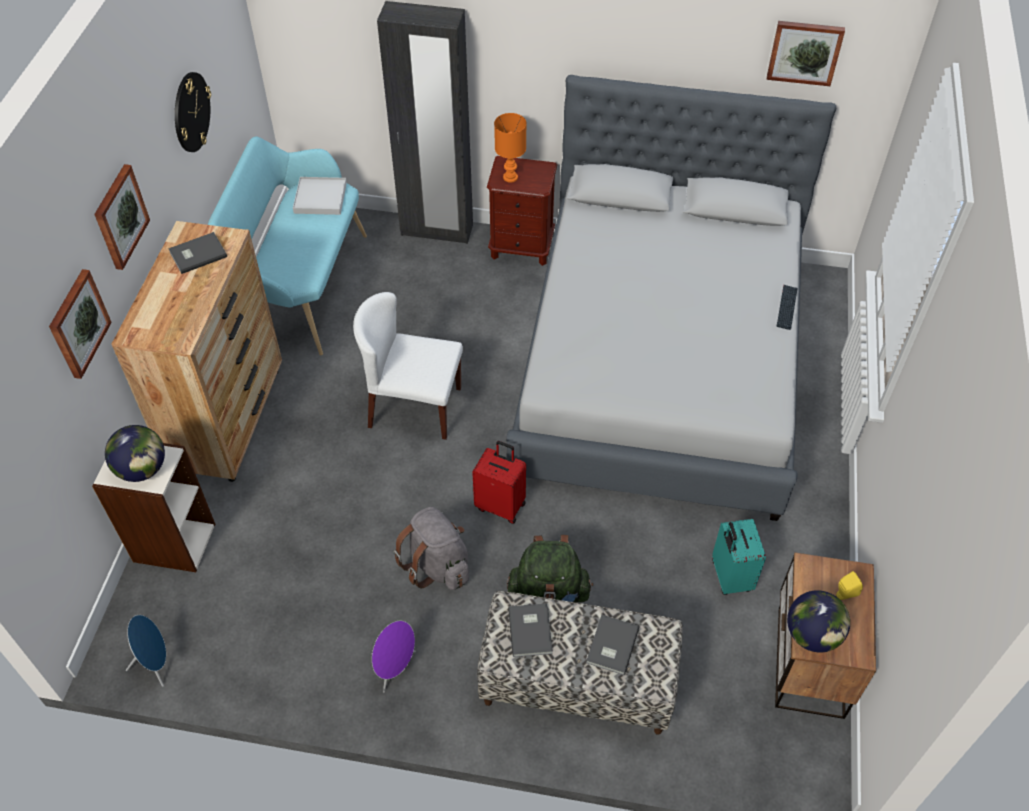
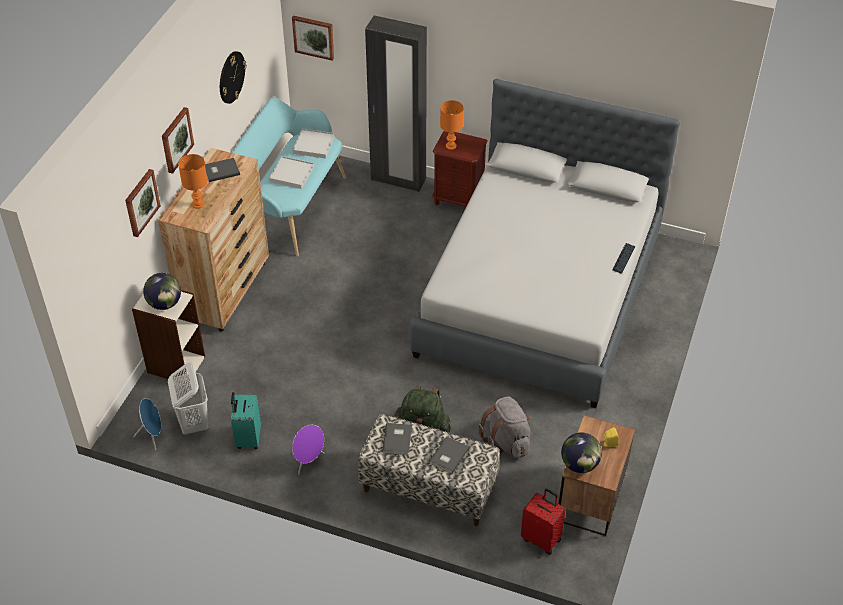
camera: 10 degrees right, 5 degrees down
(171, 311) = (198, 204): none -> orange table lamp
(214, 632) = (193, 422): none -> white laundry basket
(297, 243) = (291, 174): none -> white tray
(414, 407) = (356, 299): white chair -> none
(437, 564) = (350, 402): grey backpack -> grey backpack (507, 441)
(501, 505) = (403, 371): red suitcase -> red suitcase (541, 539)
(729, 576) = (551, 438): turquoise suitcase -> turquoise suitcase (248, 438)
(804, 52) = (657, 81): picture -> picture (314, 37)

